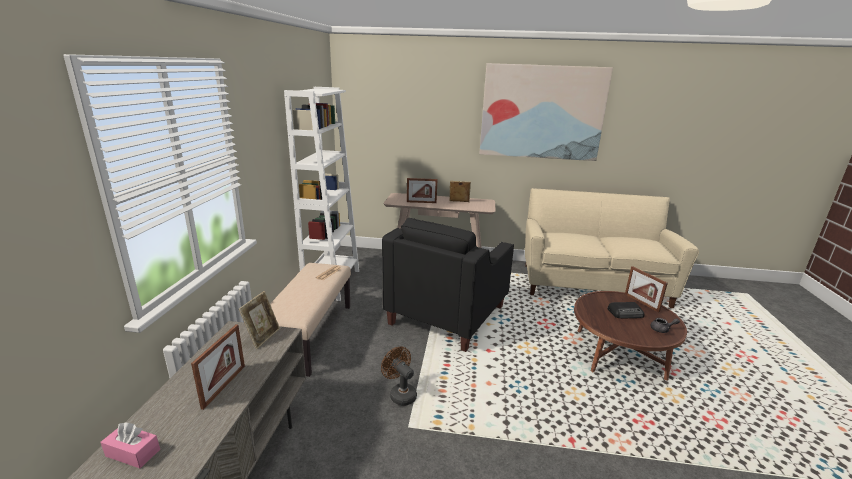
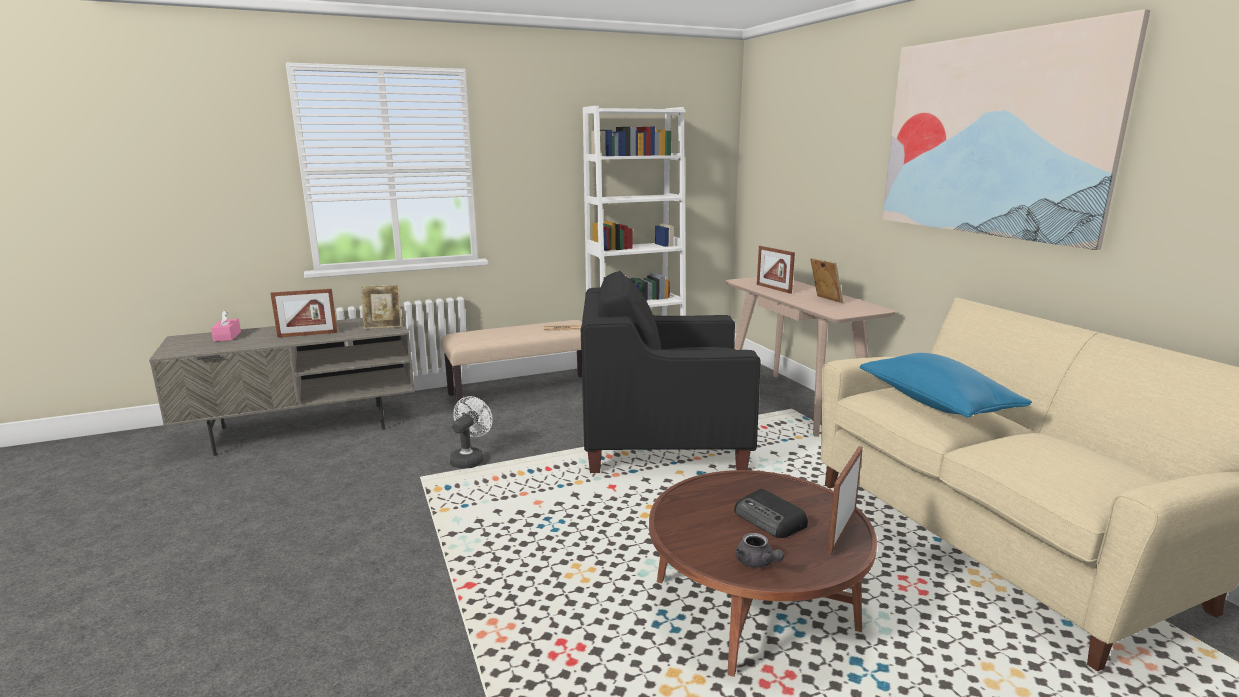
camera: 60 degrees right, 5 degrees down
(400, 394) = (470, 459): brown fan -> white fan
(578, 238) = (936, 403): none -> blue pillow

